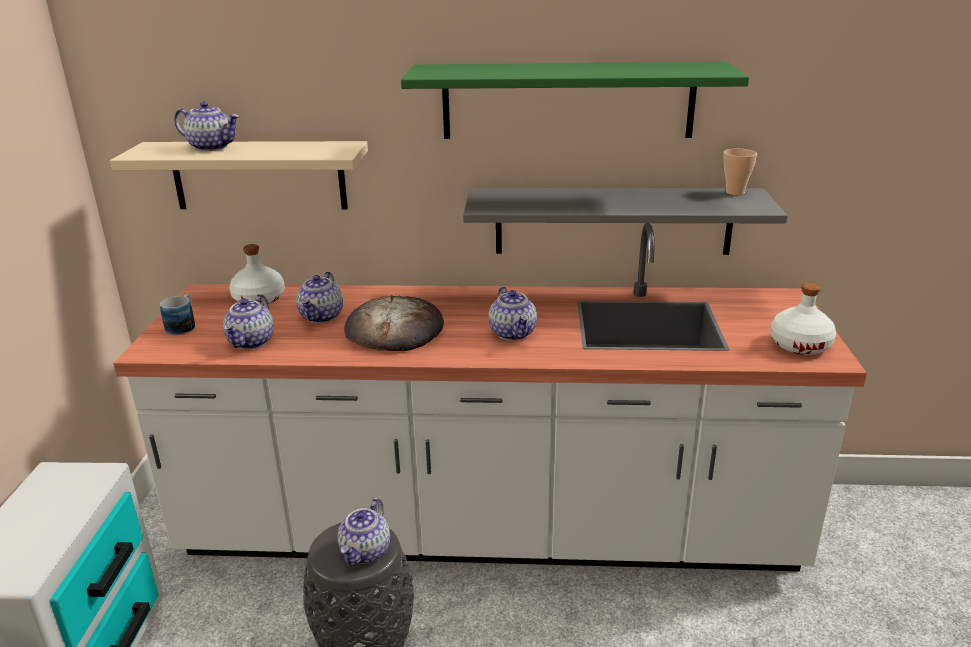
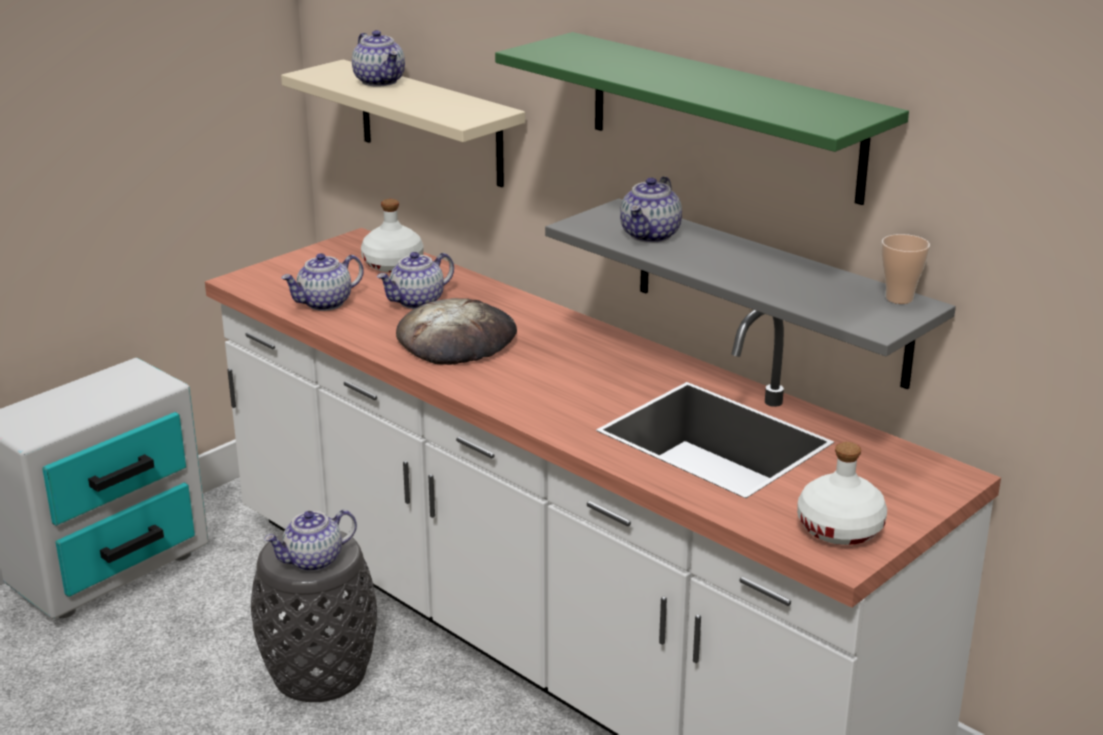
camera: 40 degrees right, 0 degrees up
(183, 326) = (297, 267): mug -> none
(513, 333) = (557, 387): teapot -> teapot (651, 235)

